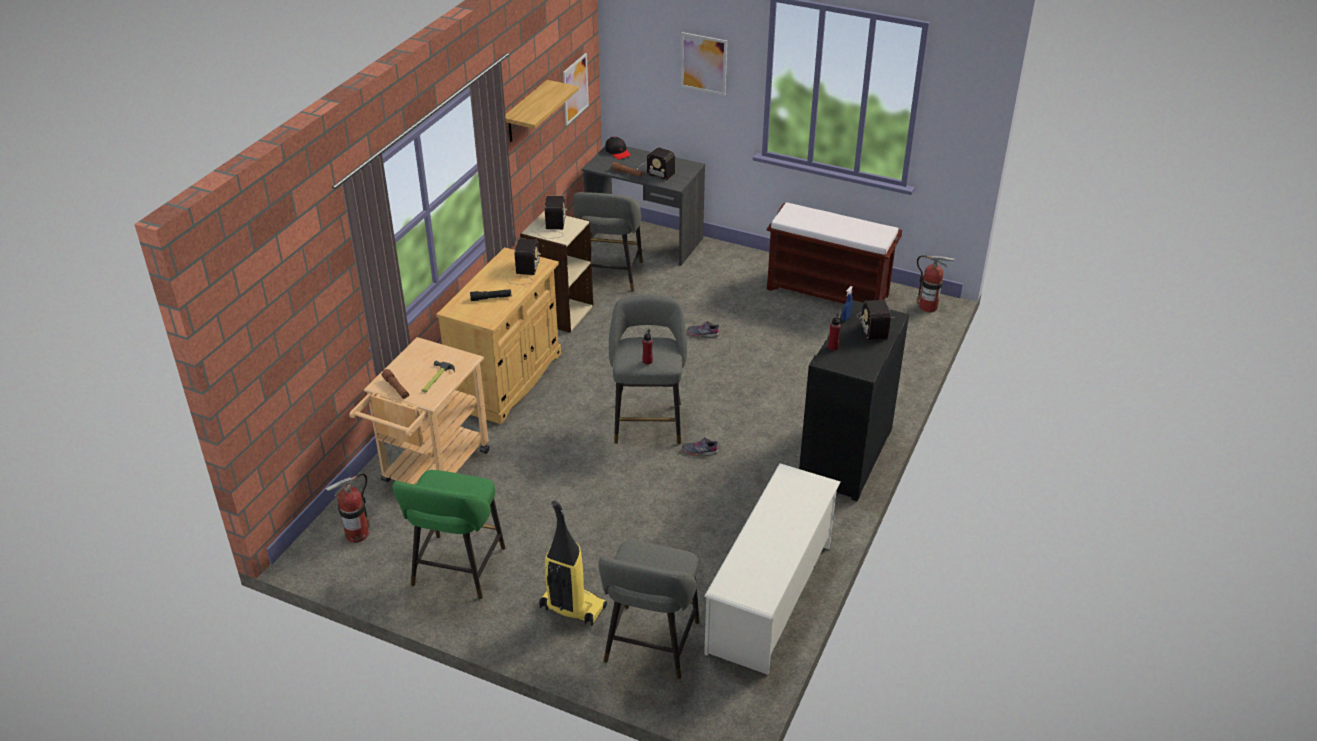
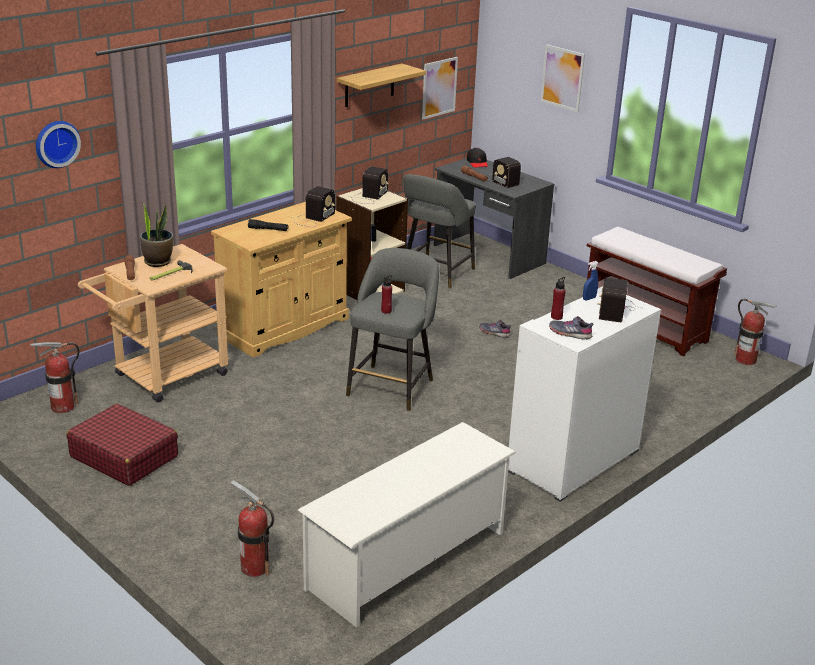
camera: 20 degrees right, 10 degrees down
(304, 285) = (56, 143): none -> wall clock
(412, 367) = (158, 262): none -> potted plant
(456, 571) = (124, 456): green stool -> red suitcase
(571, 608) = (204, 514): vacuum cleaner -> none
(650, 646) = (255, 567): grey stool -> fire extinguisher
(700, 451) = (424, 421): grey shoe -> grey shoe (570, 333)
(847, 457) = (574, 461): black cabinet -> white cabinet

